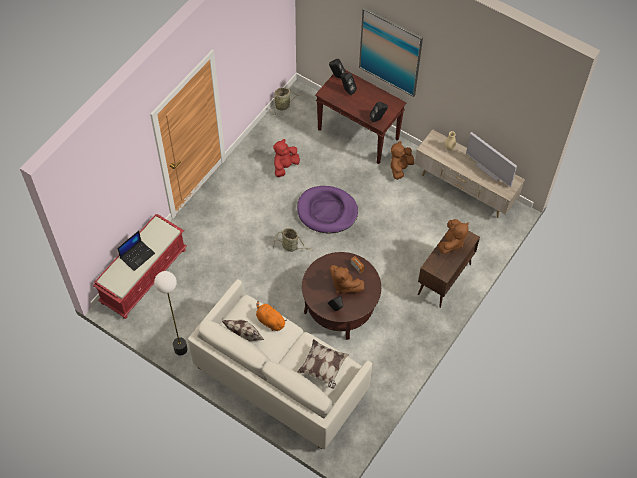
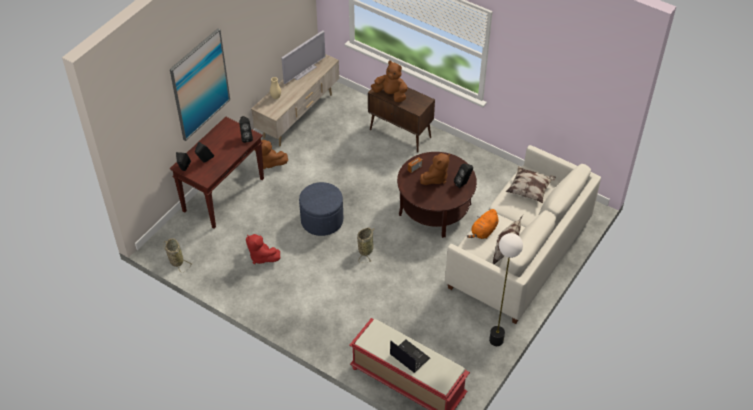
camera: 90 degrees left, 10 degrees down
(327, 211) = (322, 220): purple dog bed -> blue ottoman

